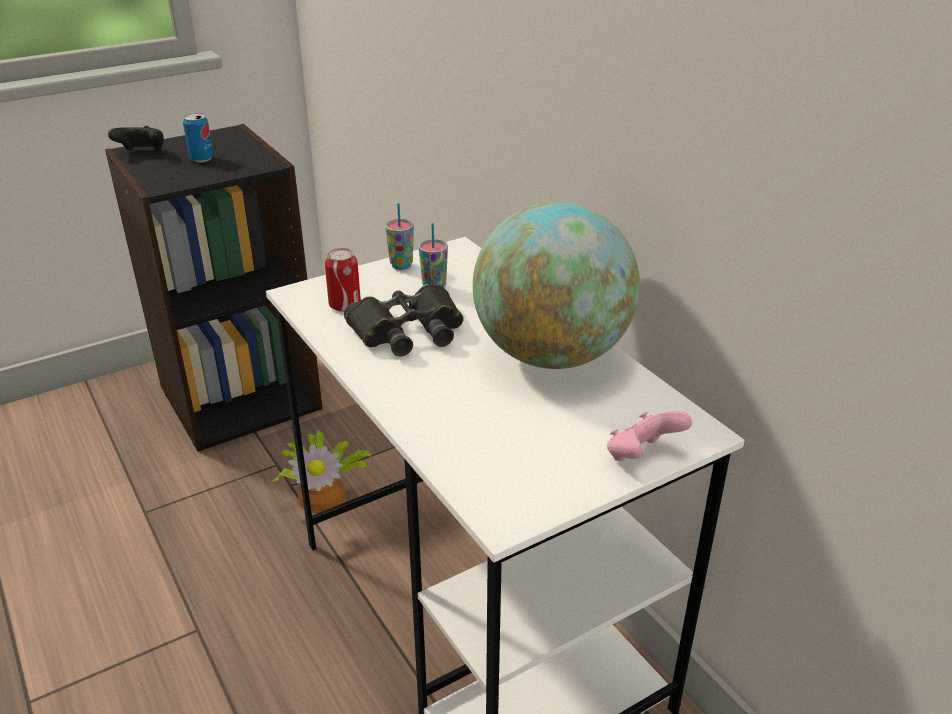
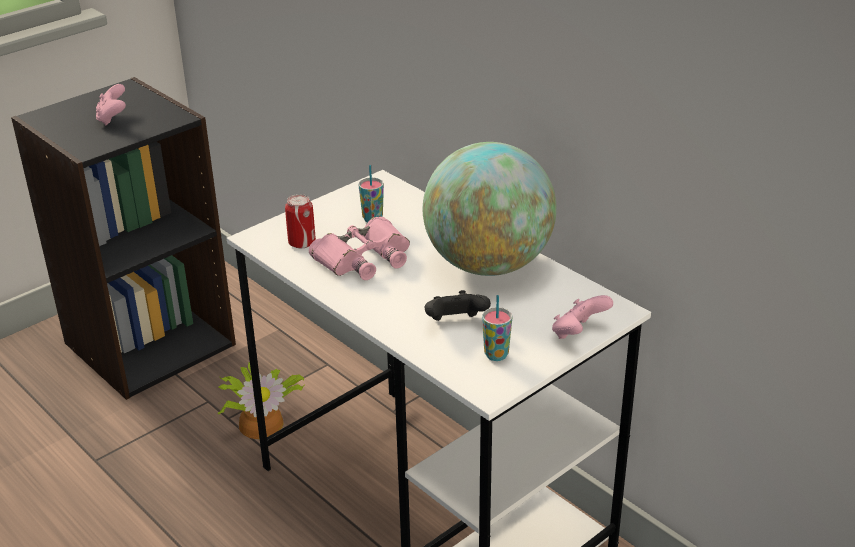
camera: 10 degrees left, 0 degrees up
(142, 153) = (51, 118): black game controller -> black game controller (455, 323)
(201, 159) = (113, 118): can -> pink game controller
(401, 265) = (336, 202): cup -> cup (496, 355)
(408, 330) = (364, 258): black binoculars -> pink binoculars

